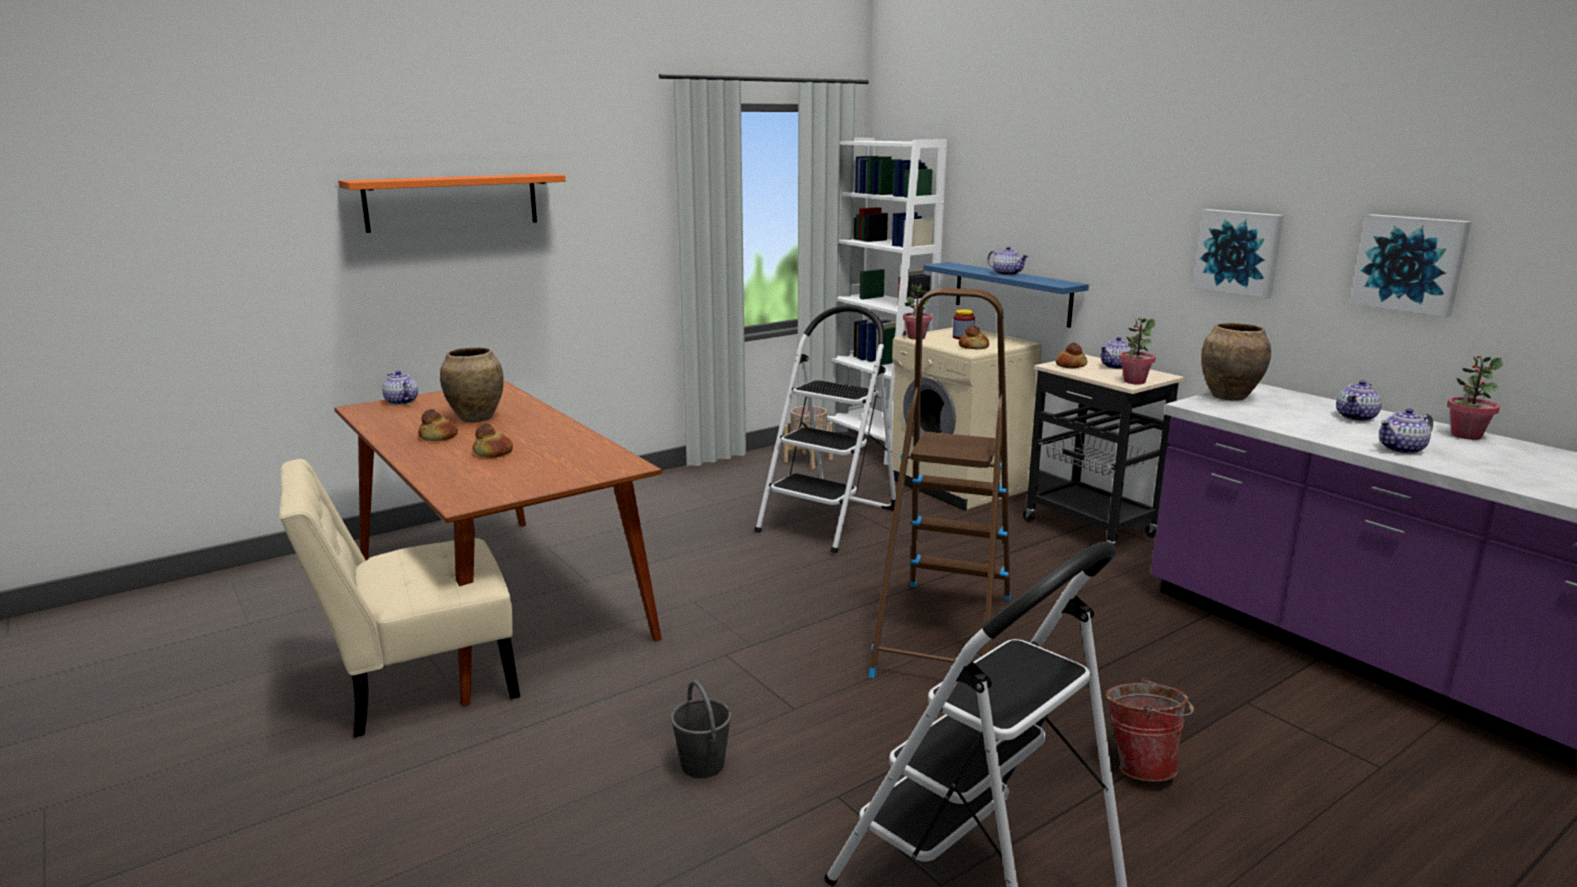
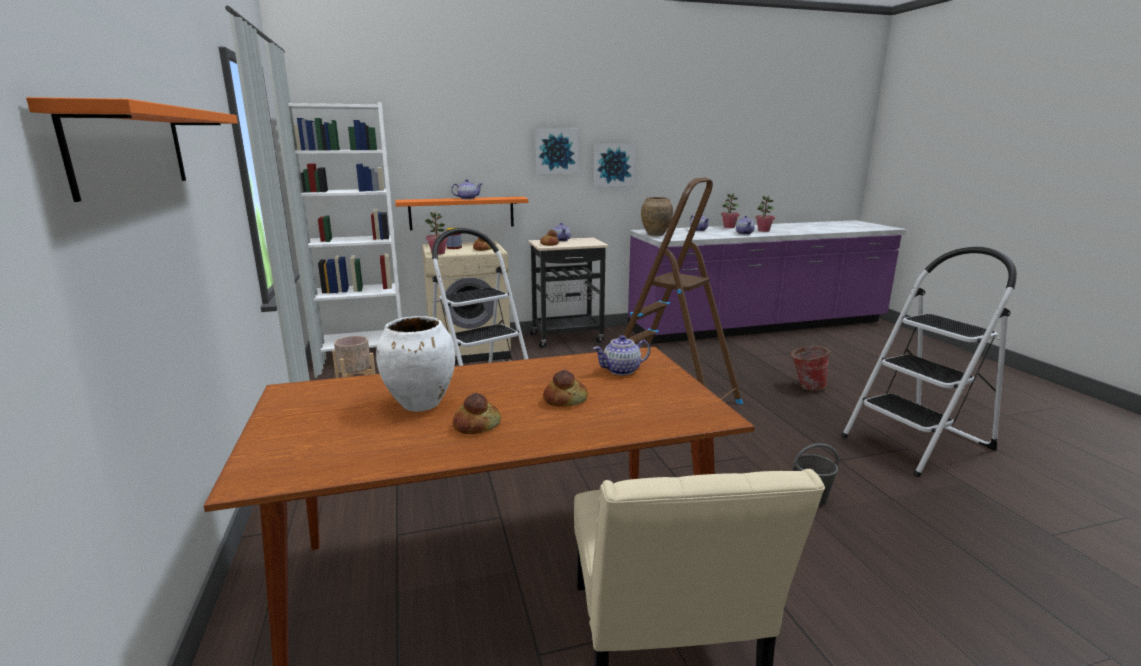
camera: 70 degrees left, 0 degrees up
(401, 402) = (269, 448): teapot -> teapot (622, 370)
(476, 418) = (421, 404): brown vase -> white vase
(1012, 293) = (462, 213): blue shelf -> orange shelf
(1134, 381) = (594, 242): potted plant -> potted plant (763, 231)
(1410, 263) = (688, 160): picture -> picture (556, 151)

